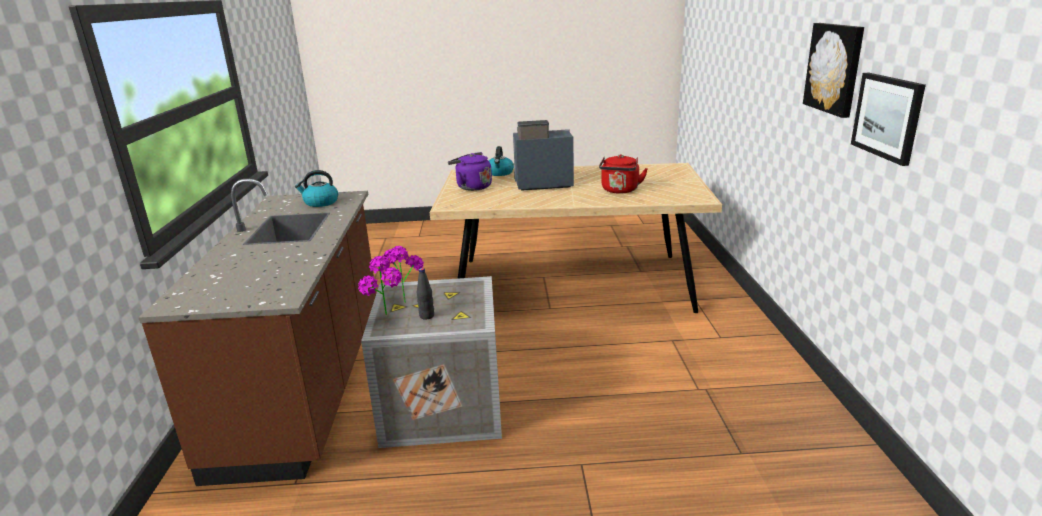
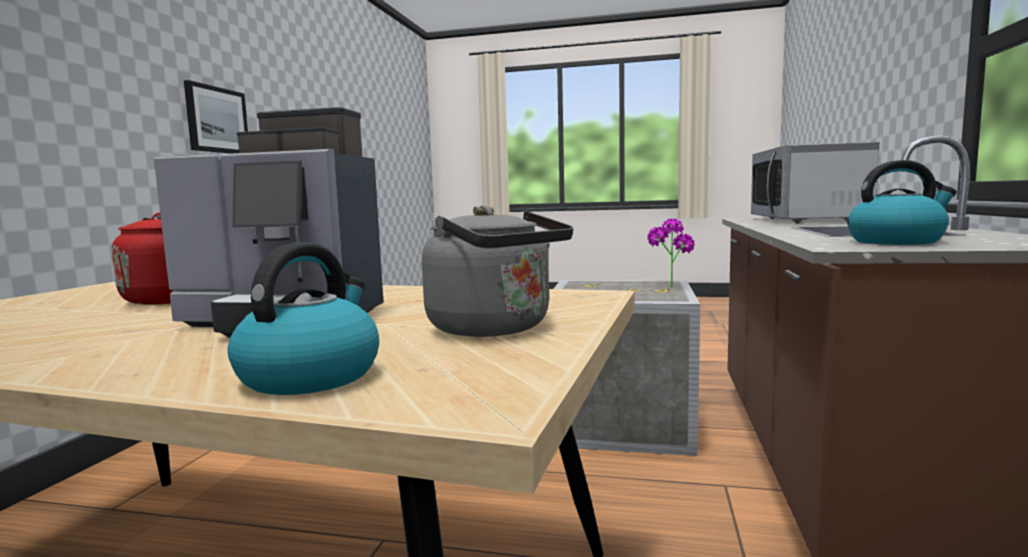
camera: 165 degrees left, 15 degrees down
(250, 277) = (807, 220): none -> microwave
(405, 299) = (654, 293): potted plant -> none
(427, 316) = (625, 285): black bottle -> none
(472, 187) = (496, 329): purple kettle -> grey kettle
(835, 68) = (132, 71): picture -> none

